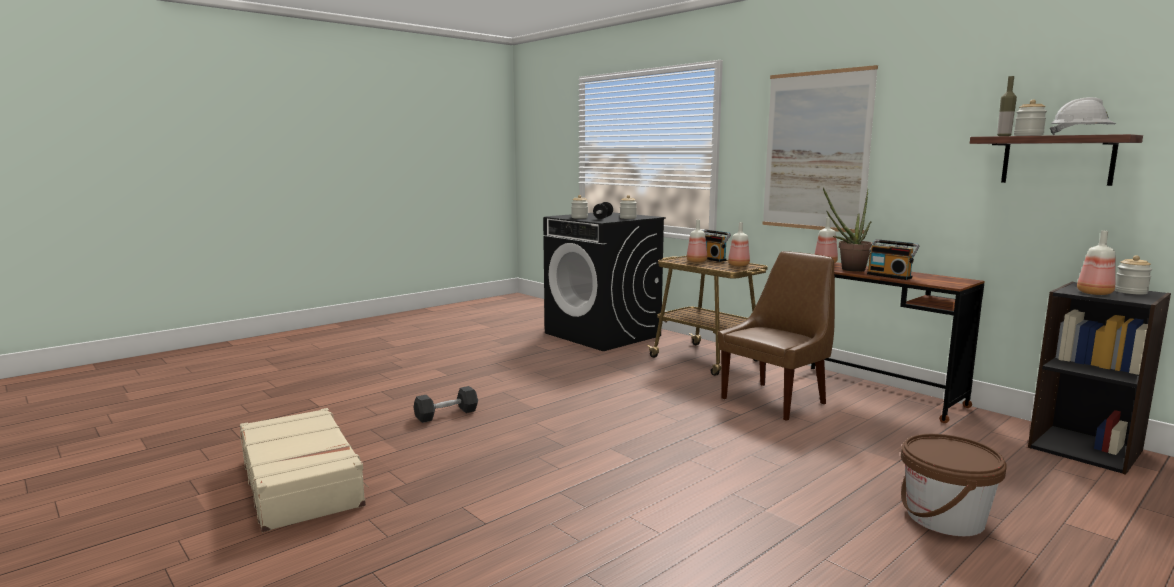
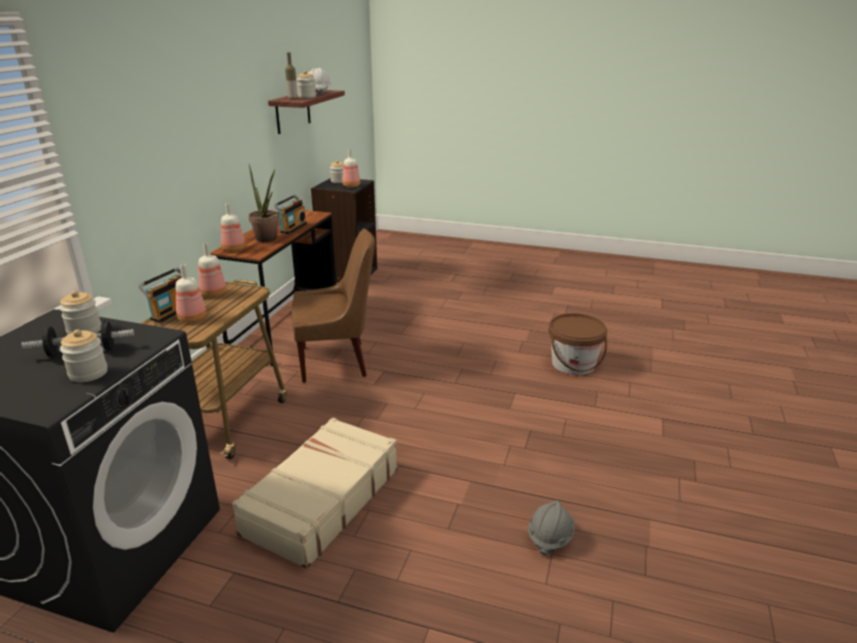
camera: 120 degrees left, 15 degrees up
(302, 482) = (761, 539): beige suitcase -> beige suitcase (321, 501)
(446, 414) = (550, 537): grey dumbbell -> grey hard hat
(776, 400) = (337, 361): brown chair -> brown chair turned 150 degrees clockwise
(816, 151) = (174, 139): picture -> none
(944, 518) = (476, 302): brown bucket -> brown bucket (573, 364)

